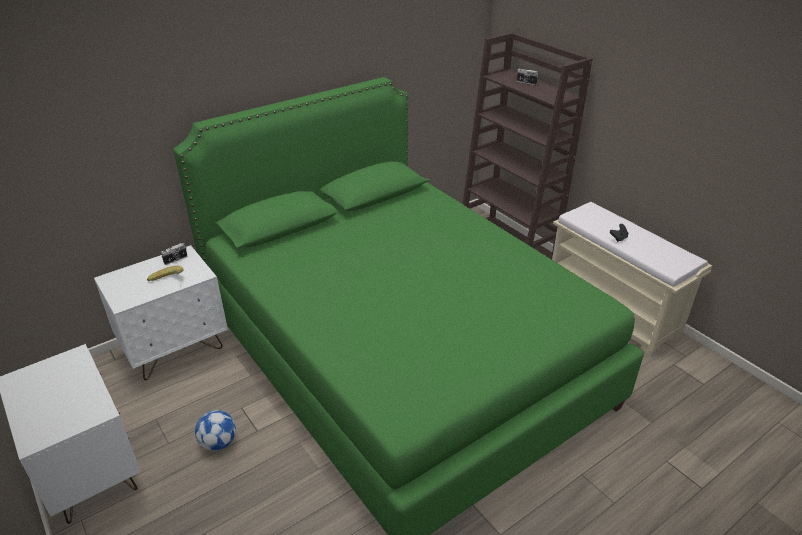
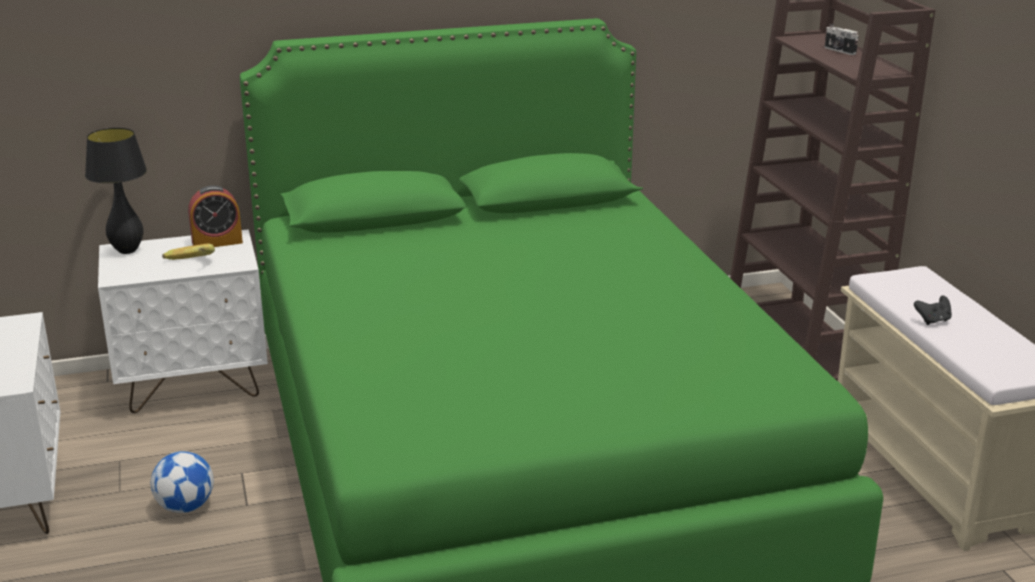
camera: 20 degrees right, 10 degrees down
(117, 278) = (127, 250): none -> black table lamp
(176, 260) = (217, 242): camera -> alarm clock

